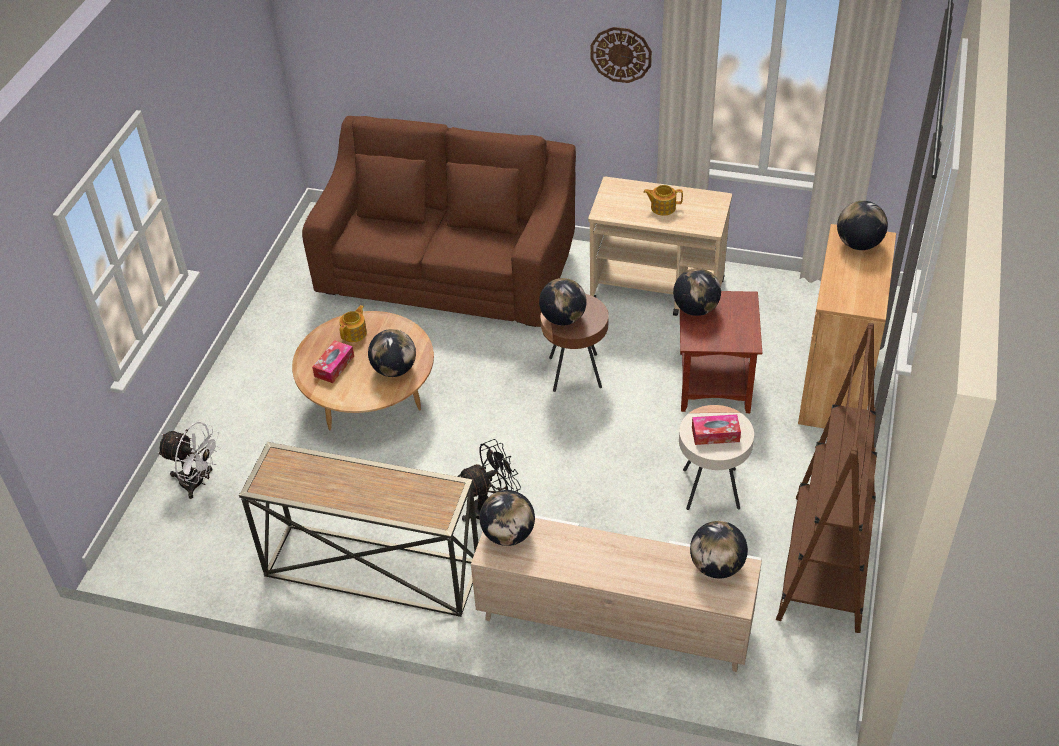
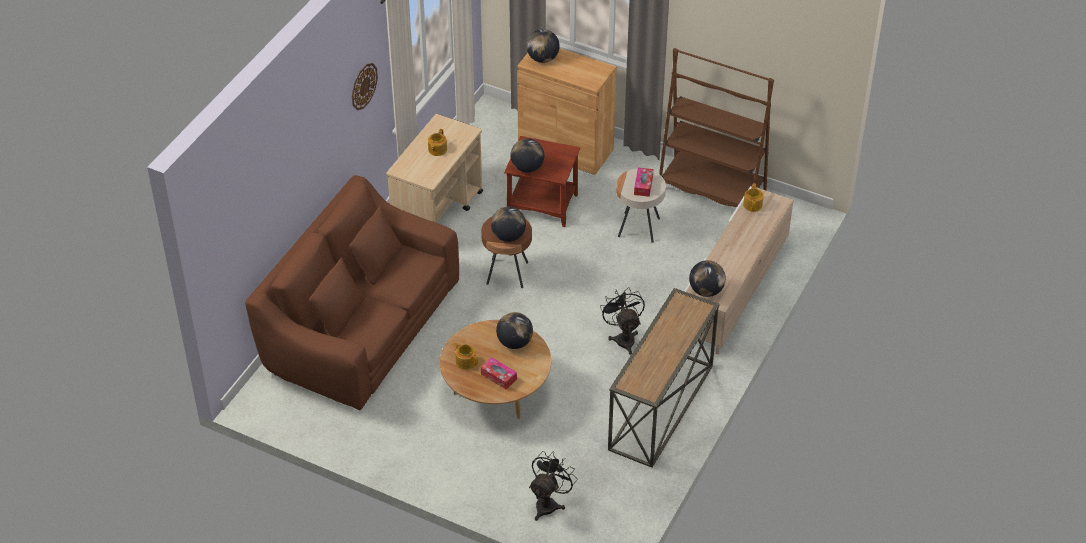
camera: 80 degrees left, 0 degrees up
(198, 482) = (549, 503): white fan -> black fan
(716, 566) = (753, 204): globe -> teapot

